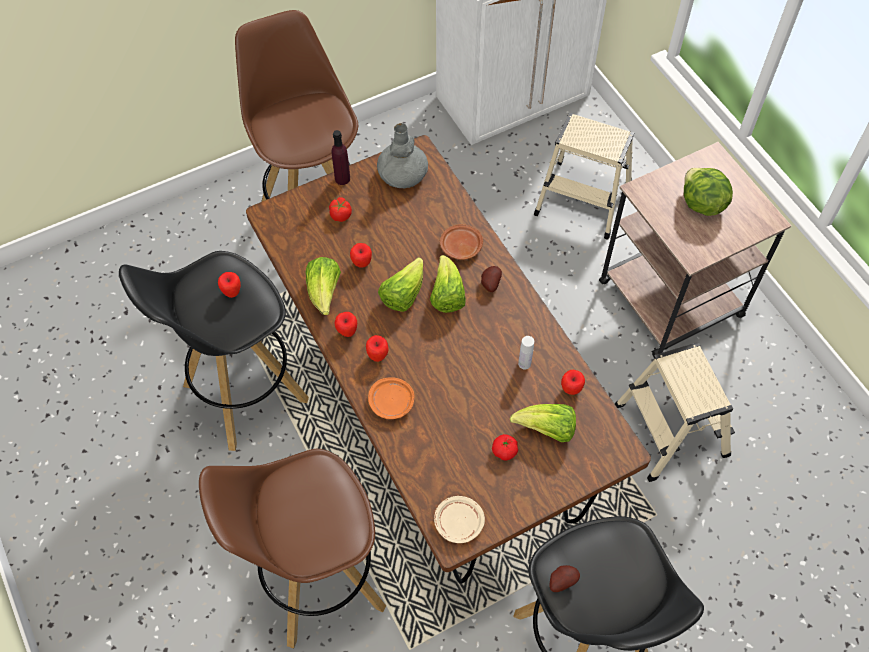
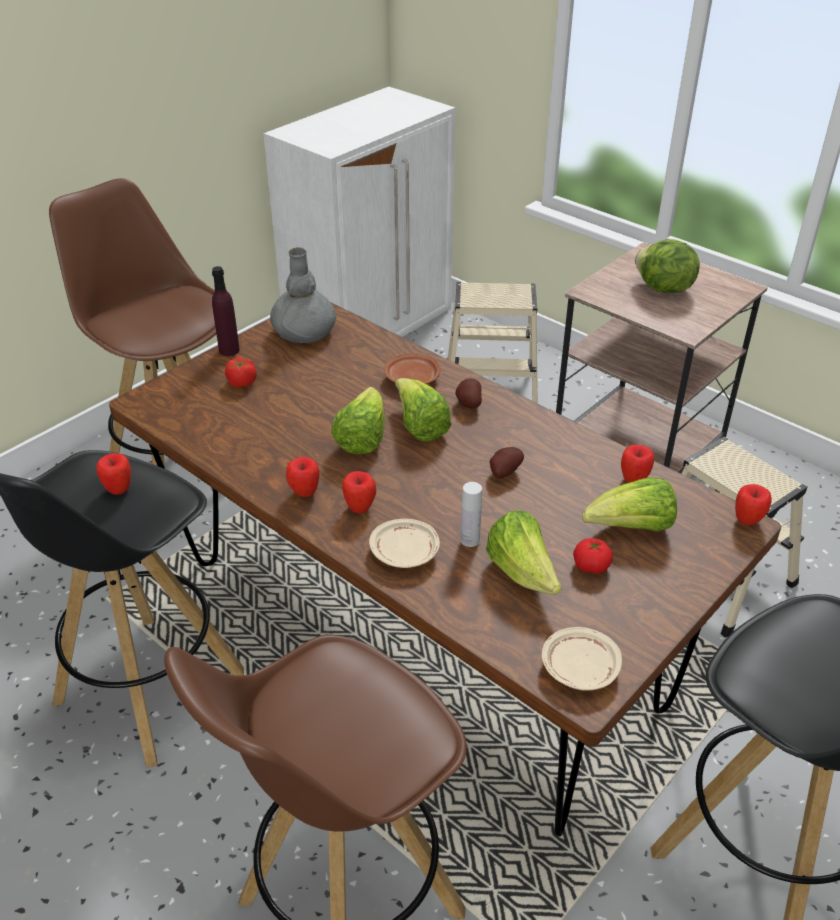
camera: 20 degrees left, 20 degrees down
(324, 293) = (253, 460): lettuce -> lettuce (522, 573)
(362, 264) = (292, 421): apple -> apple (747, 521)
(392, 402) = (405, 552): orange plate -> beige plate
(524, 363) = (558, 469): white bottle -> white bottle (470, 540)
(561, 580) = (770, 695): potato -> potato (503, 472)

